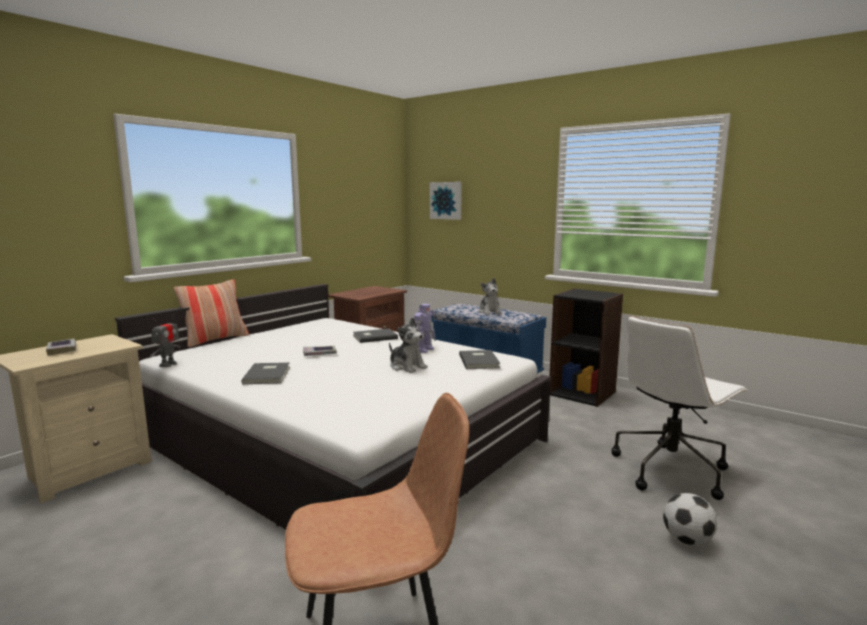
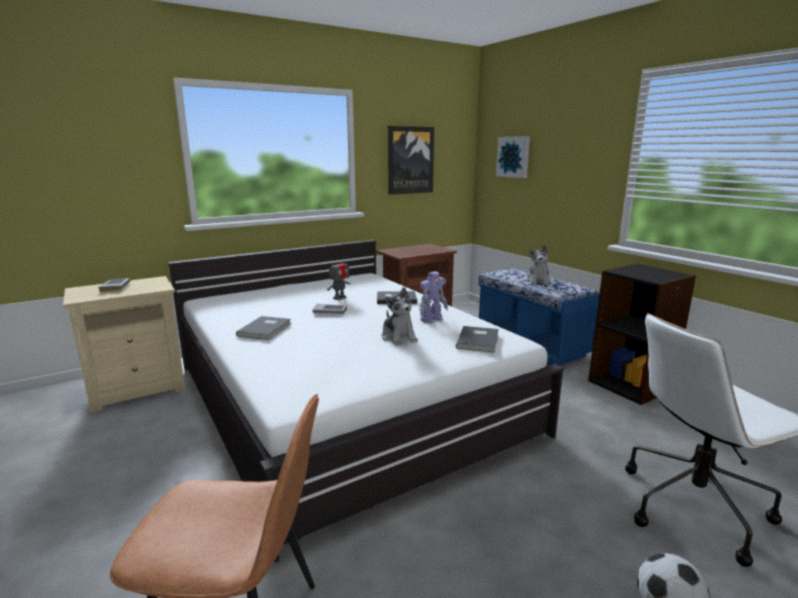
camera: 20 degrees right, 5 degrees up
(168, 364) = (200, 308): toy robot -> toy robot (339, 297)
(215, 339) = (258, 287): pillow -> none
(349, 204) = (410, 160): none -> picture

